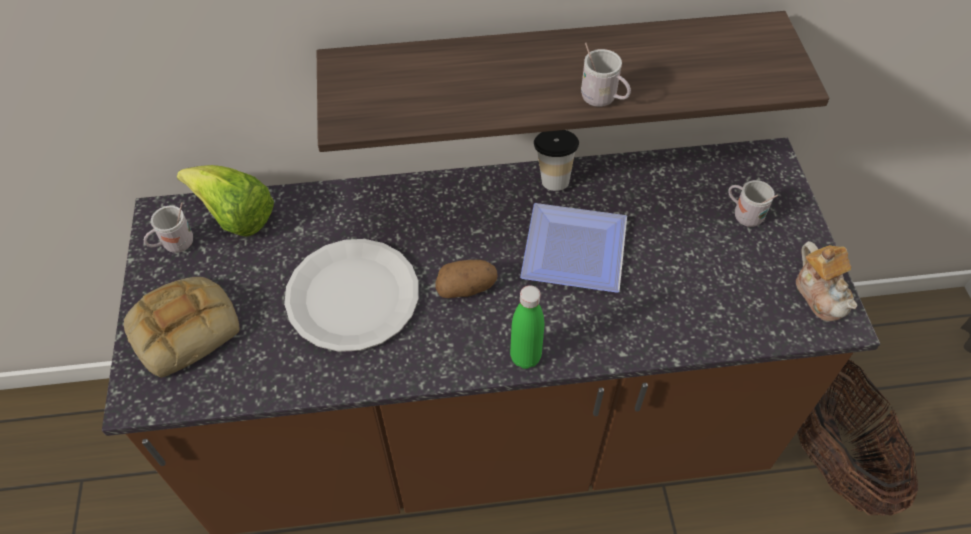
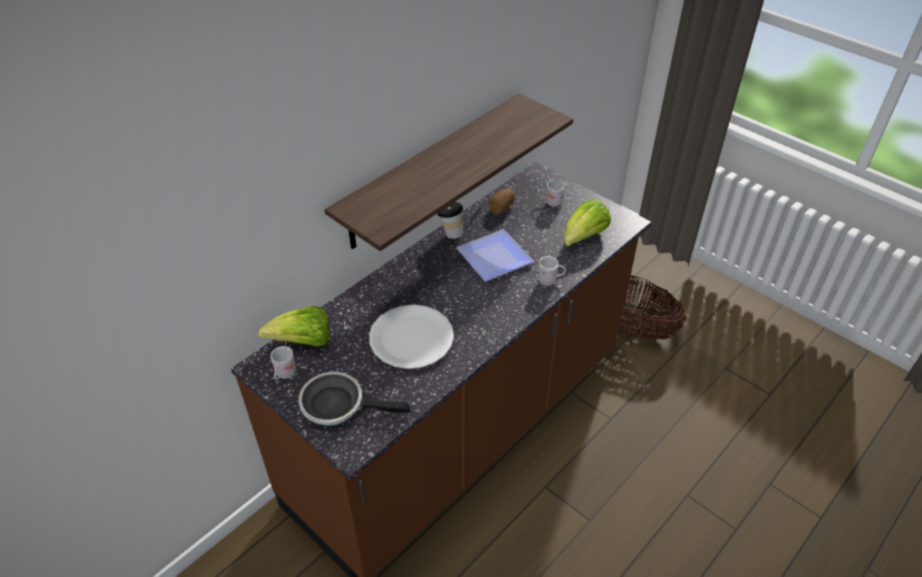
camera: 40 degrees left, 10 degrees down
(185, 327) = (338, 405): bread -> frying pan
(466, 288) = (462, 301): potato -> potato (501, 208)
(525, 357) = (520, 312): green bottle -> none
(603, 100) = (486, 163): white mug -> white mug (550, 280)
(737, 301) = (583, 238): none -> lettuce
(820, 294) = (612, 216): teapot -> none

